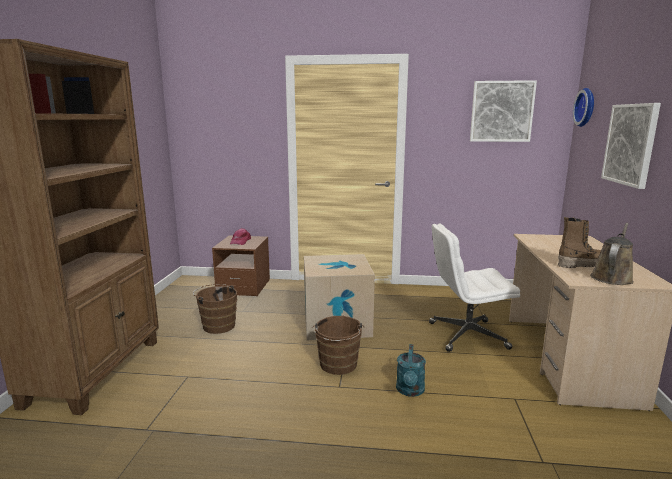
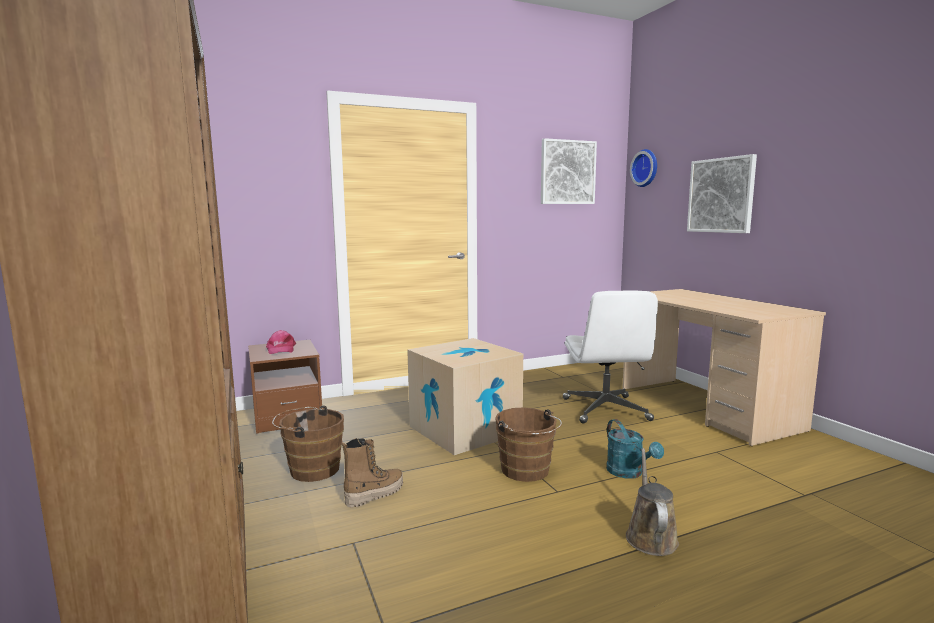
camera: 30 degrees left, 5 degrees down
(466, 335) = (606, 410): white office chair -> white office chair turned 60 degrees counterclockwise
(581, 264) = (728, 306): boot -> boot (374, 494)
(612, 277) = (769, 311): brown watering can -> brown watering can (650, 536)

